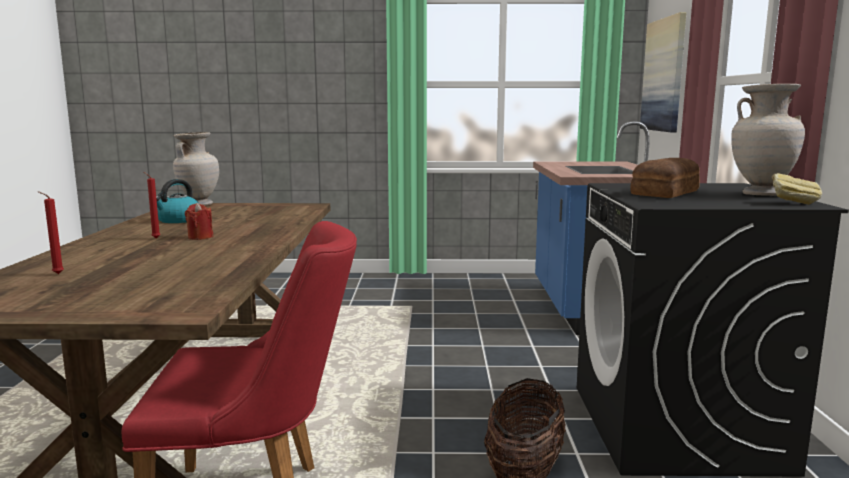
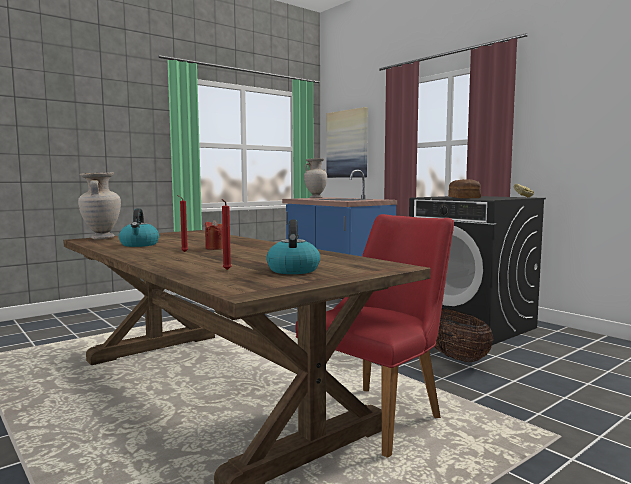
camera: 40 degrees left, 5 degrees down
(90, 288) = (293, 270): none -> kettle
(761, 194) = (495, 196): beige vase -> beige vase (315, 198)

